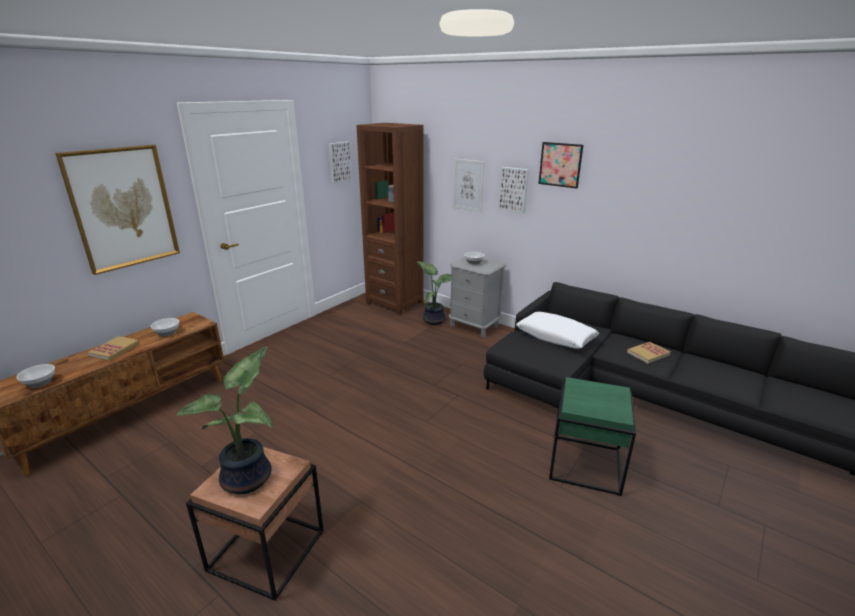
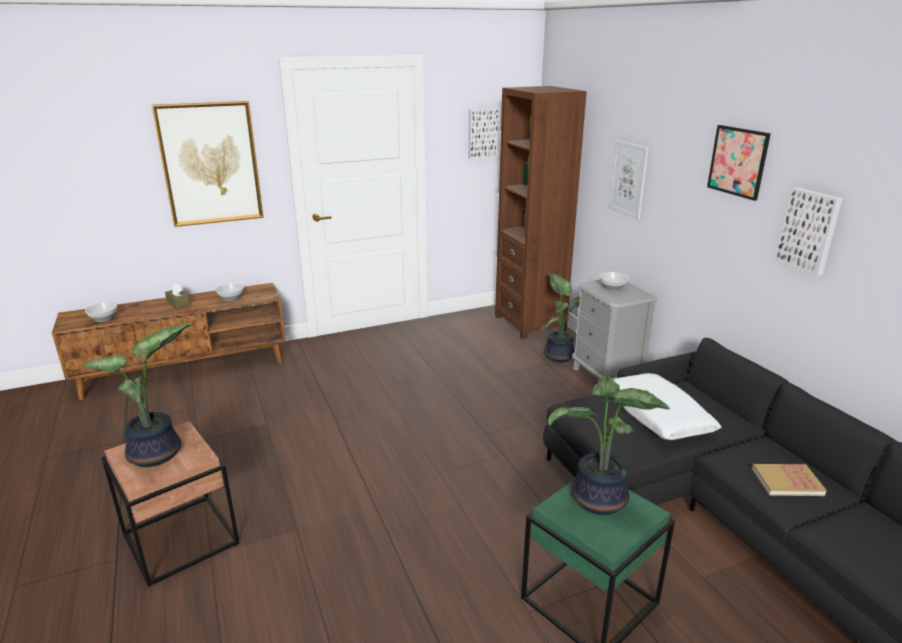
camera: 30 degrees right, 0 degrees up
(115, 350) = (178, 304): book -> brown tissue box
(514, 189) = (679, 191): picture -> picture (809, 230)
(590, 394) = (598, 501): none -> potted plant

